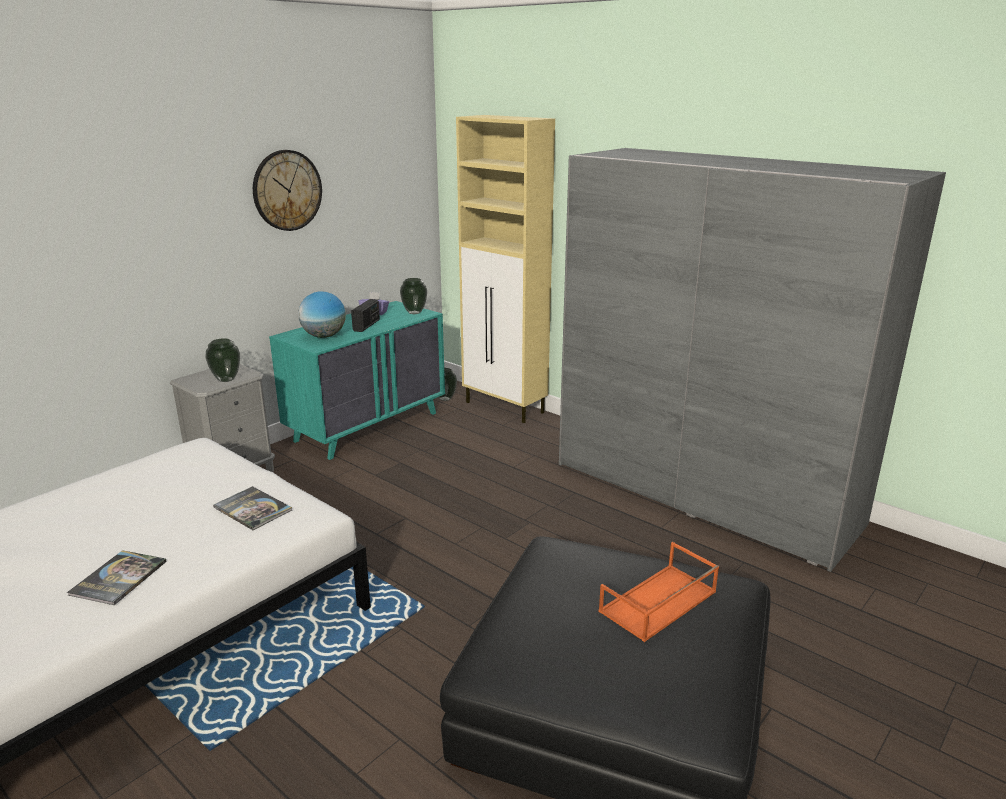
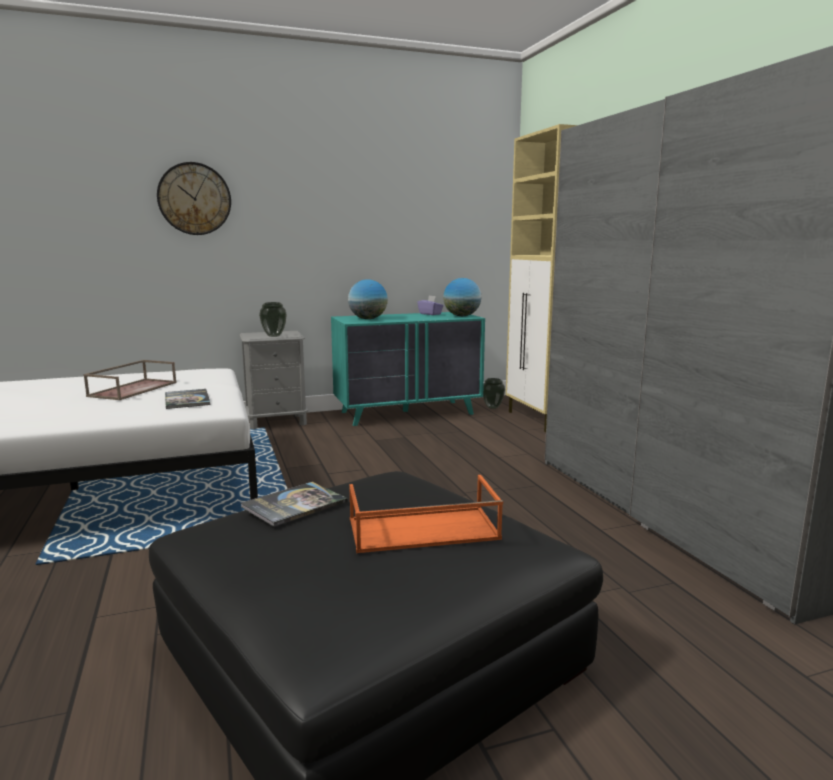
camera: 30 degrees right, 10 degrees down
(118, 578) = (48, 413): book -> book (294, 505)
(152, 507) = (133, 389): none -> brown tray
(287, 190) = (362, 198): wall clock -> wall clock (194, 199)
(366, 325) = (411, 318): radio -> none
(414, 312) = (462, 316): vase -> globe

